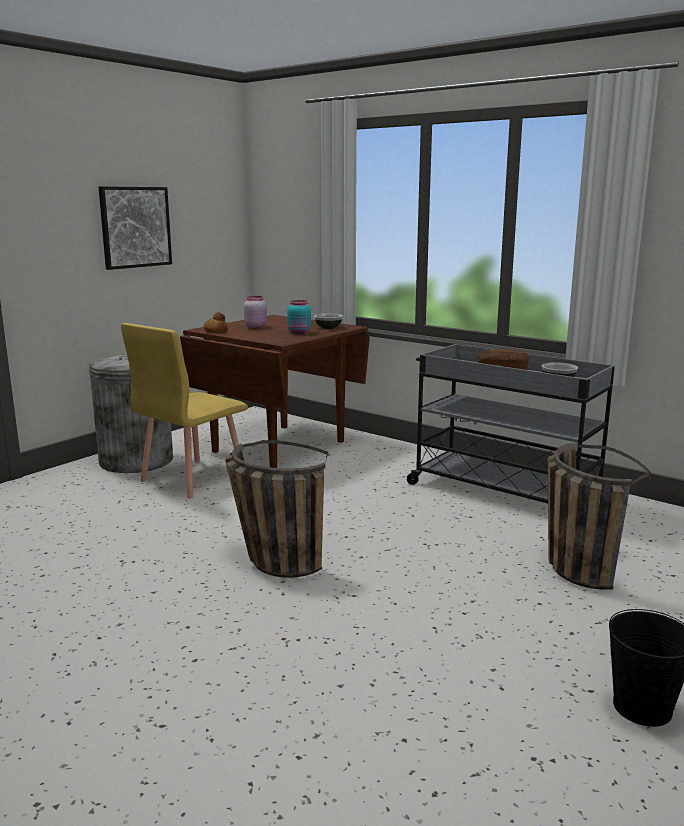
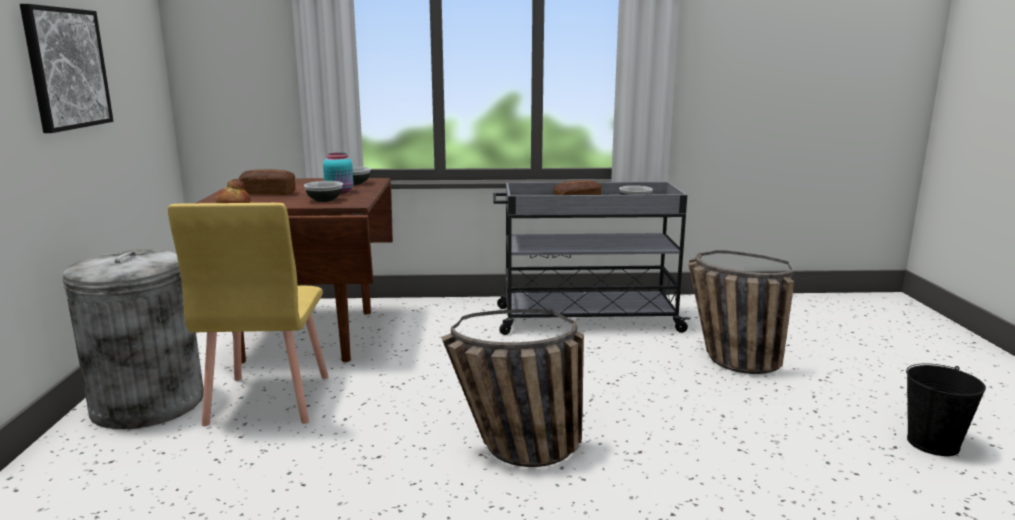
camera: 40 degrees left, 0 degrees up
(255, 327) = (268, 193): pink jar -> bread
(272, 336) = (324, 200): none -> bowl

